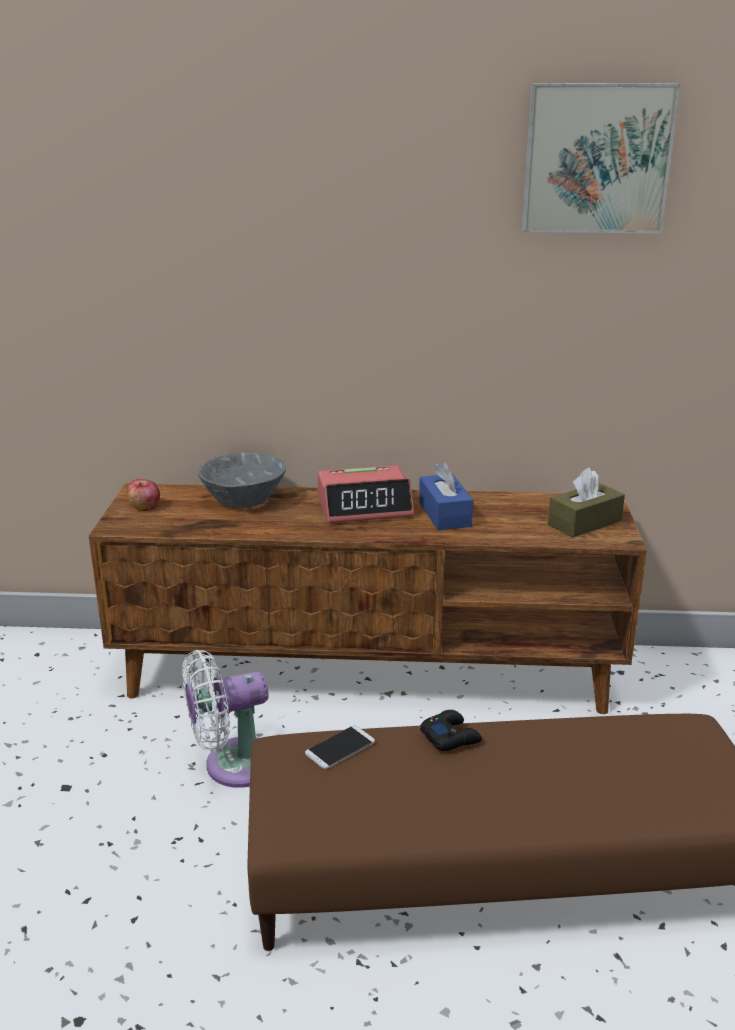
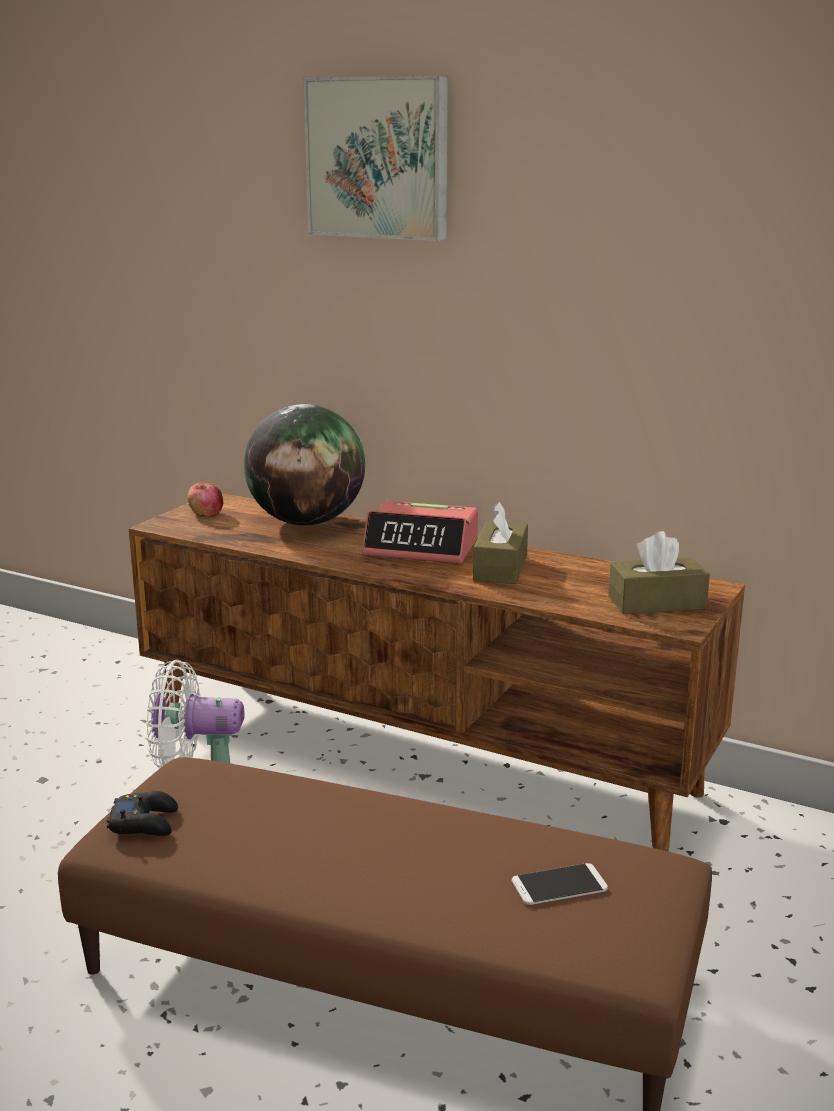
camera: 25 degrees right, 5 degrees down
(243, 499) = (307, 522): grey bowl -> globe
(340, 748) = (241, 783): phone -> phone (559, 885)
(444, 514) = (500, 568): blue tissue box -> brown tissue box
(450, 737) = (364, 802): black game controller -> black game controller (144, 822)
(596, 158) = (712, 146): picture -> picture (379, 158)

